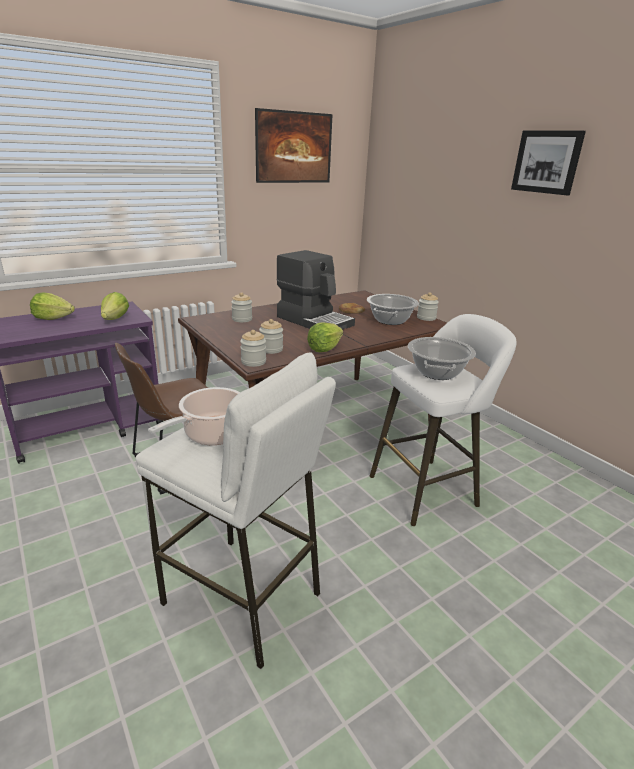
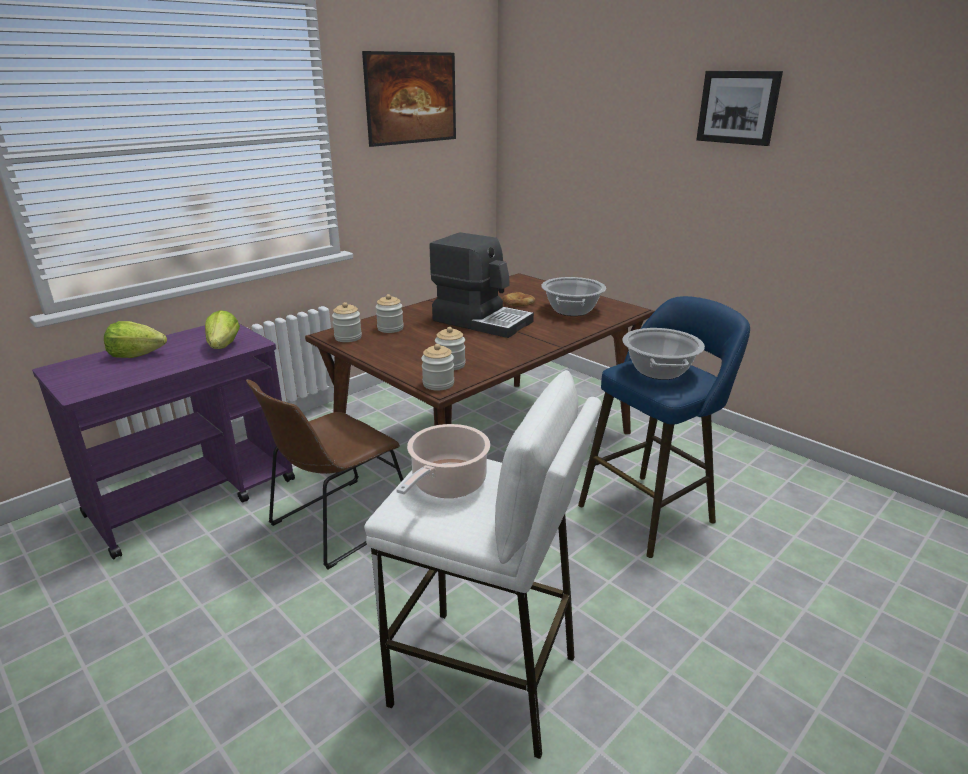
camera: 10 degrees left, 0 degrees up
(324, 349) = (514, 356): lettuce -> none
(426, 318) = (611, 302): jar -> jar (348, 337)
(428, 489) = (651, 511): white stool -> blue stool

